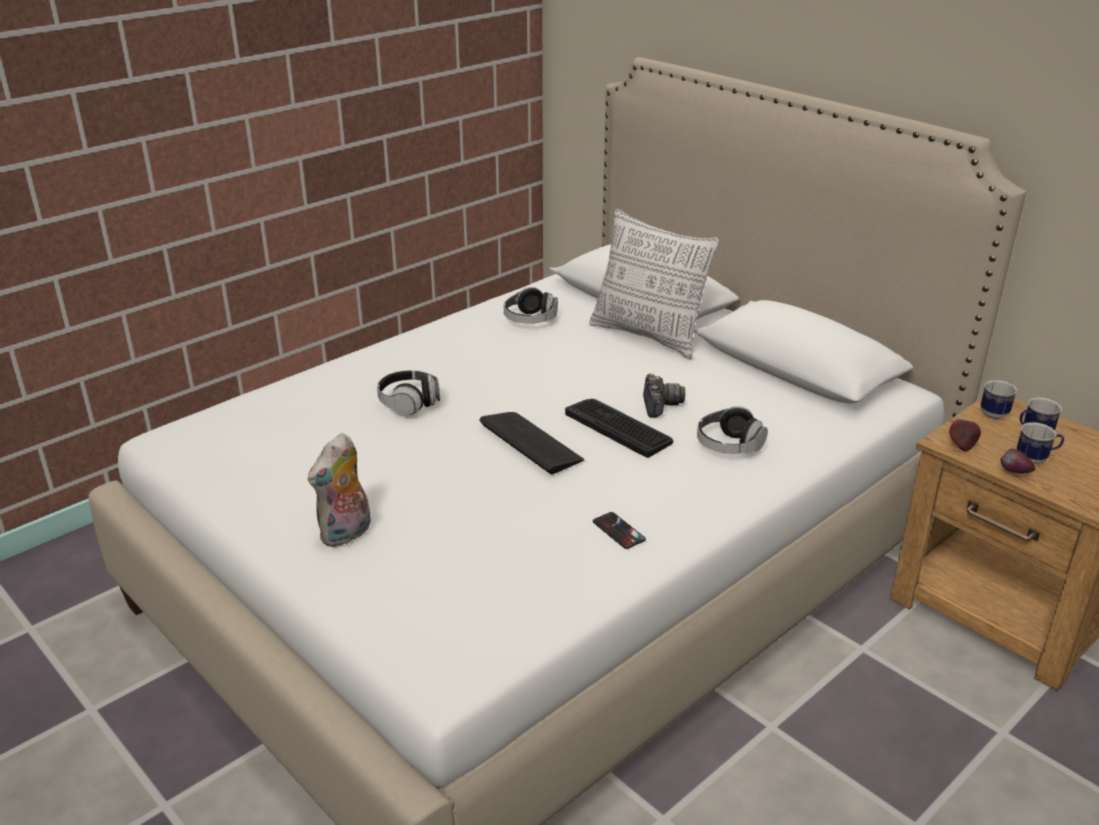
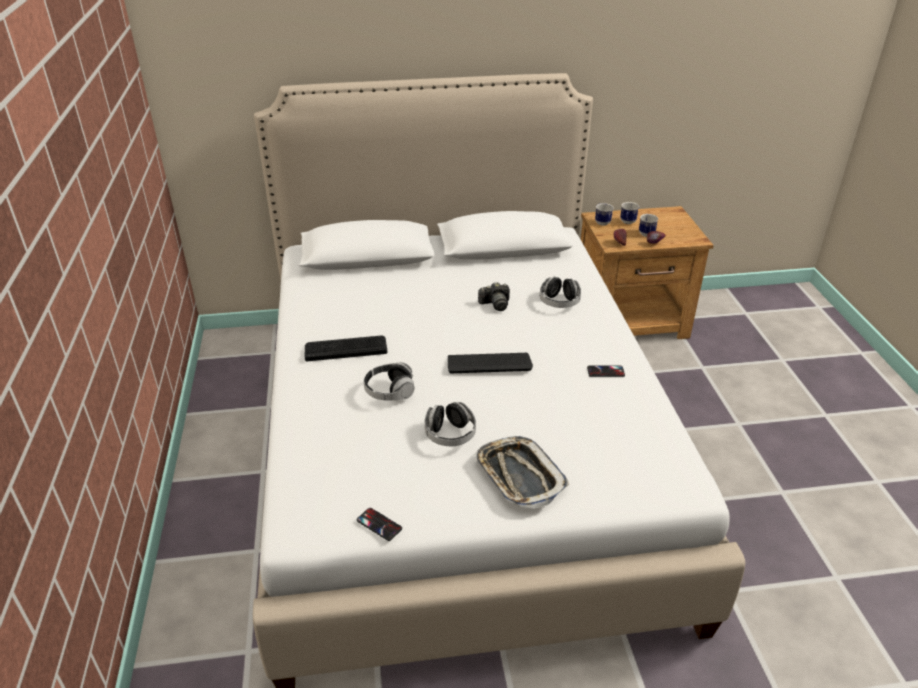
camera: 55 degrees left, 5 degrees up
(202, 477) = (379, 524): none -> phone
(346, 534) = (519, 476): plush toy -> tray
(530, 320) = (338, 303): headphones -> headphones (450, 435)
(618, 427) = (504, 327): keyboard -> keyboard (346, 348)
(648, 336) = (414, 273): pillow -> none
(660, 405) = (495, 304): camera -> camera turned 135 degrees clockwise

